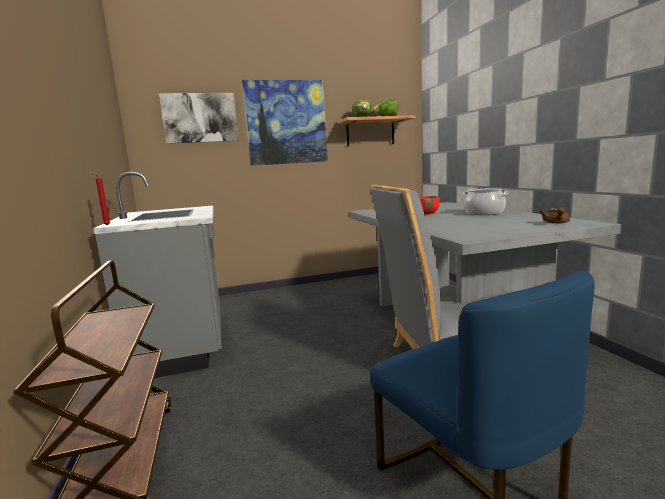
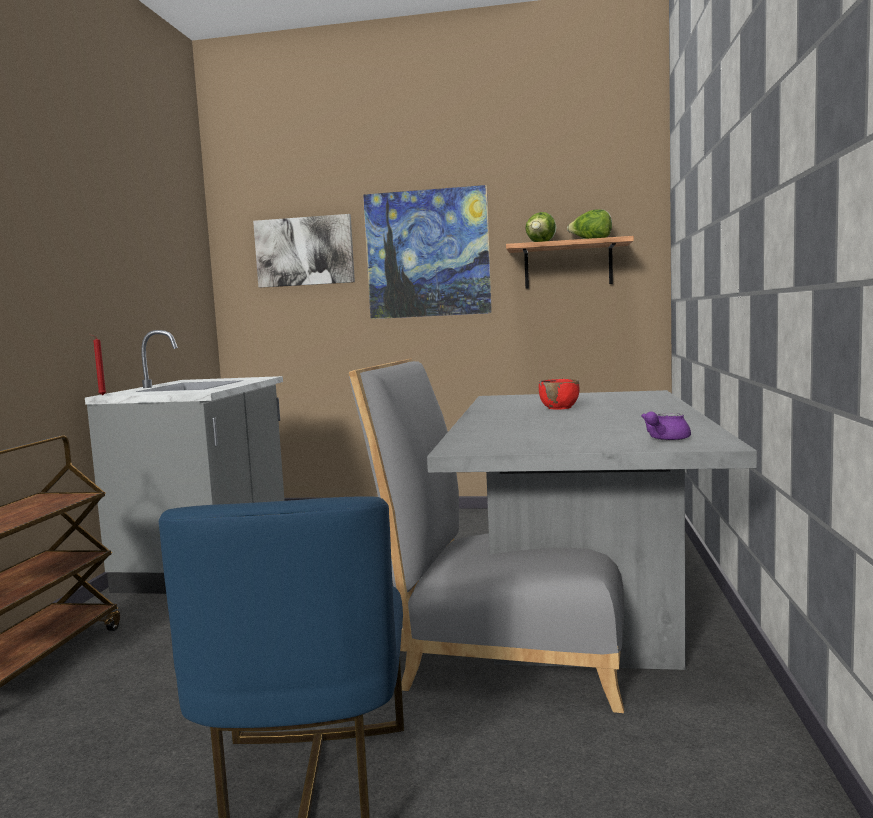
camera: 25 degrees right, 5 degrees down
(484, 213) = (636, 414): cooking pot -> none
(556, 223) = (665, 439): brown teapot -> purple teapot

